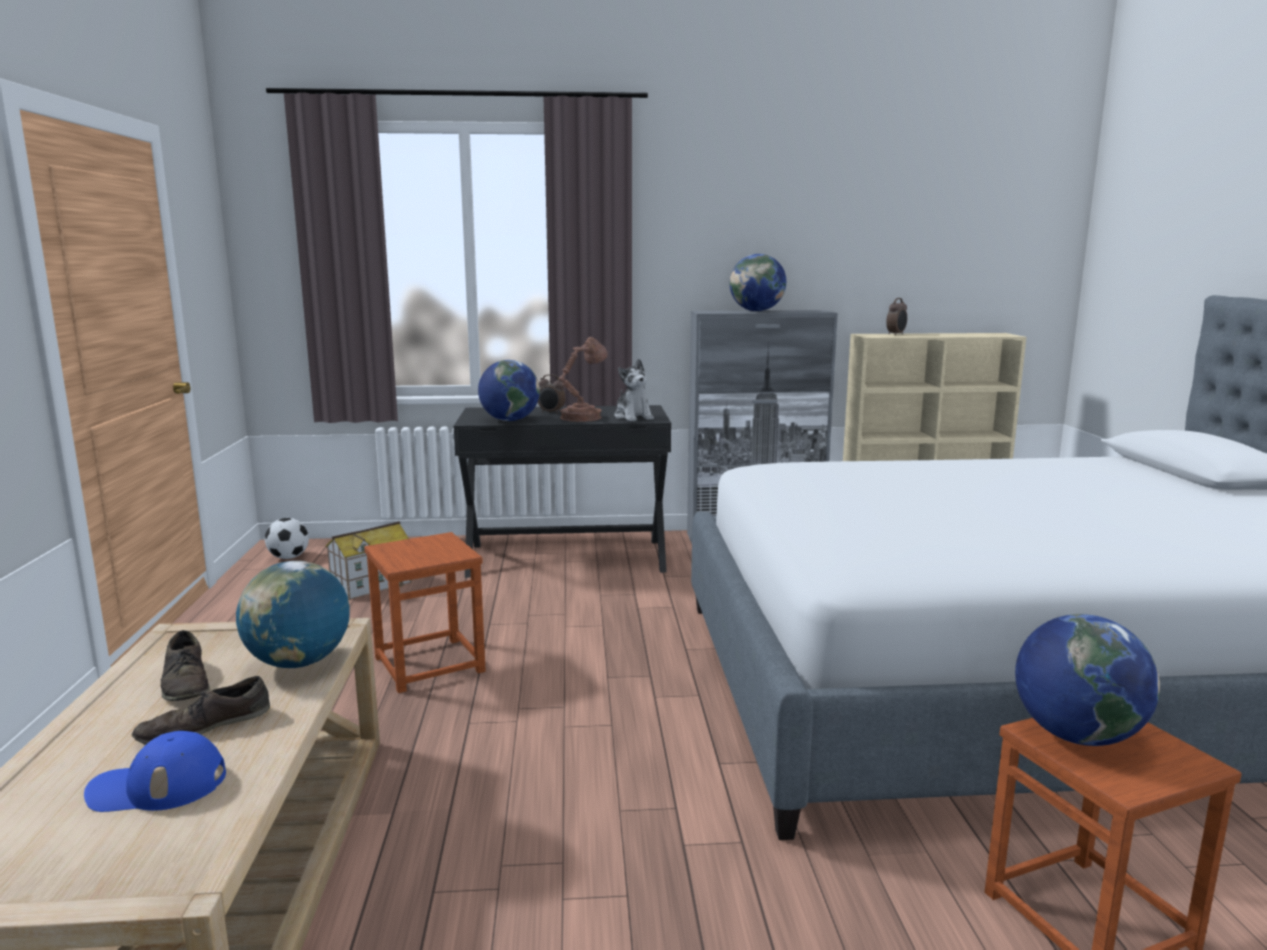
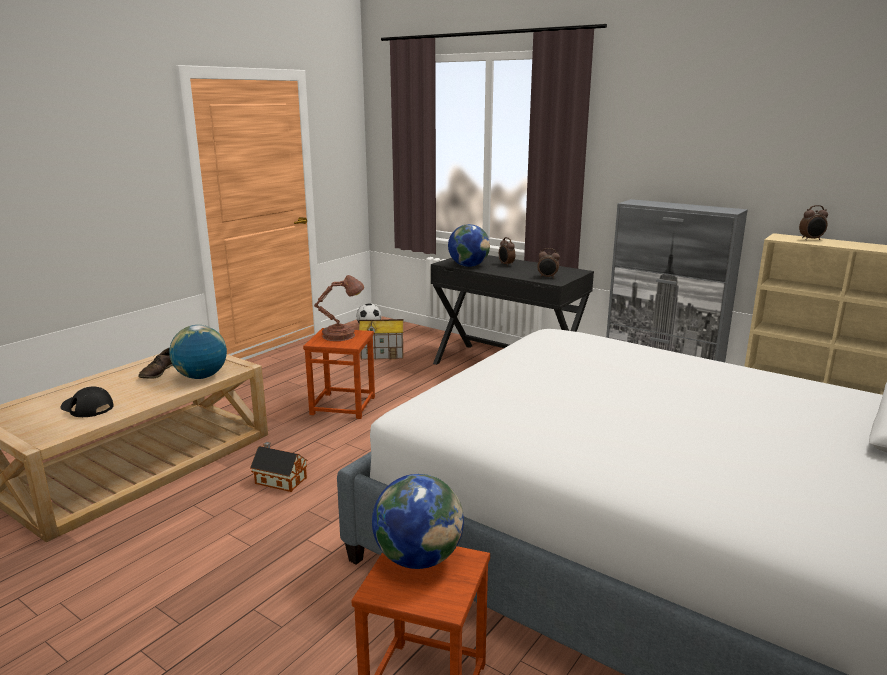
camera: 40 degrees right, 5 degrees up
(157, 785) = (87, 407): blue cap -> black cap
(204, 727) = (133, 391): brown shoe -> none
(509, 792) = (279, 480): none -> toy house
(583, 417) = (516, 271): brown table lamp -> brown table lamp (341, 335)
(633, 417) = (547, 277): plush toy -> alarm clock
(757, 311) = (676, 205): globe -> none

